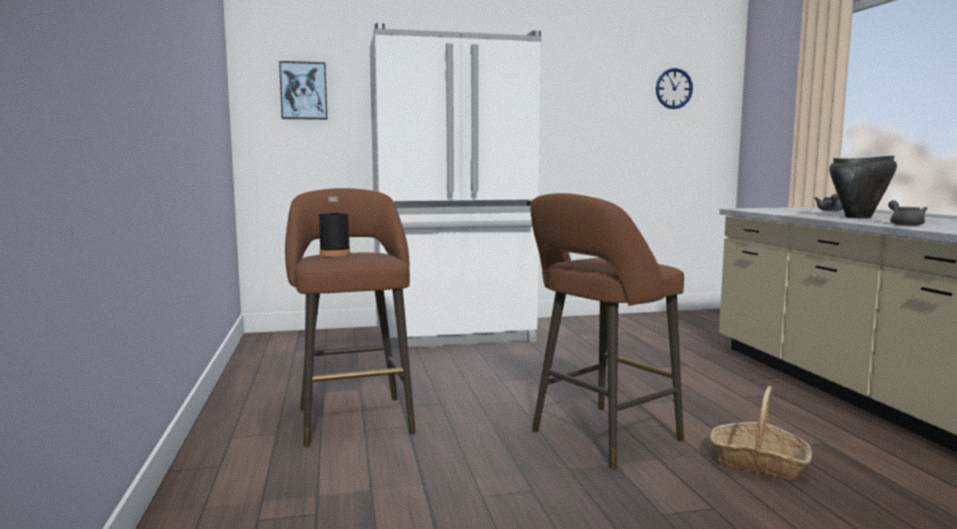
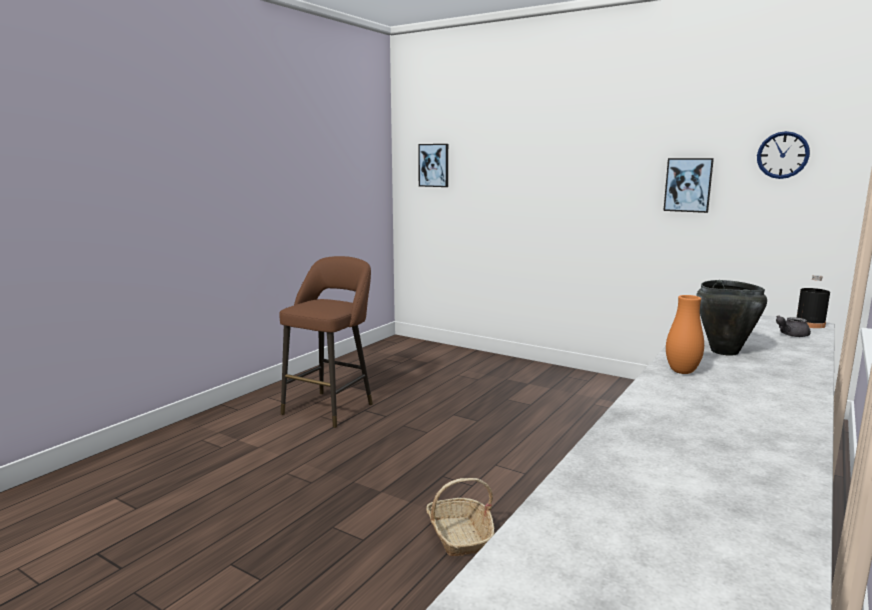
camera: 45 degrees right, 5 degrees up
(335, 254) = (320, 301): black bottle -> black bottle (810, 324)
(455, 335) = (507, 371): white fridge -> none
(600, 437) = (413, 474): brown stool -> none
(603, 115) = (688, 185): none -> picture
(904, 224) = (682, 371): grey teapot -> orange vase

